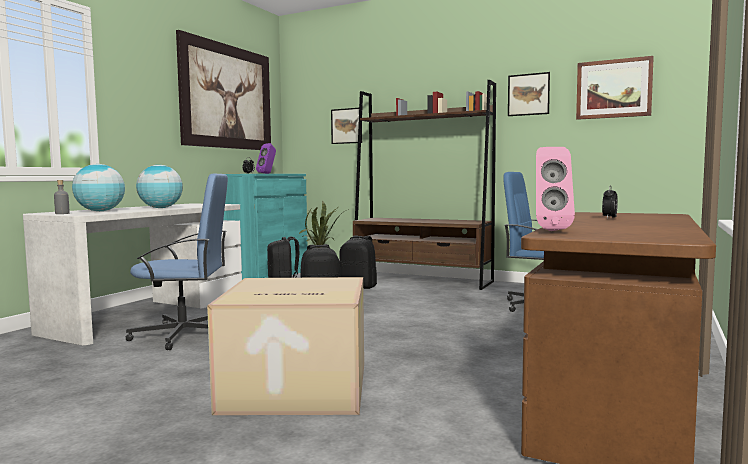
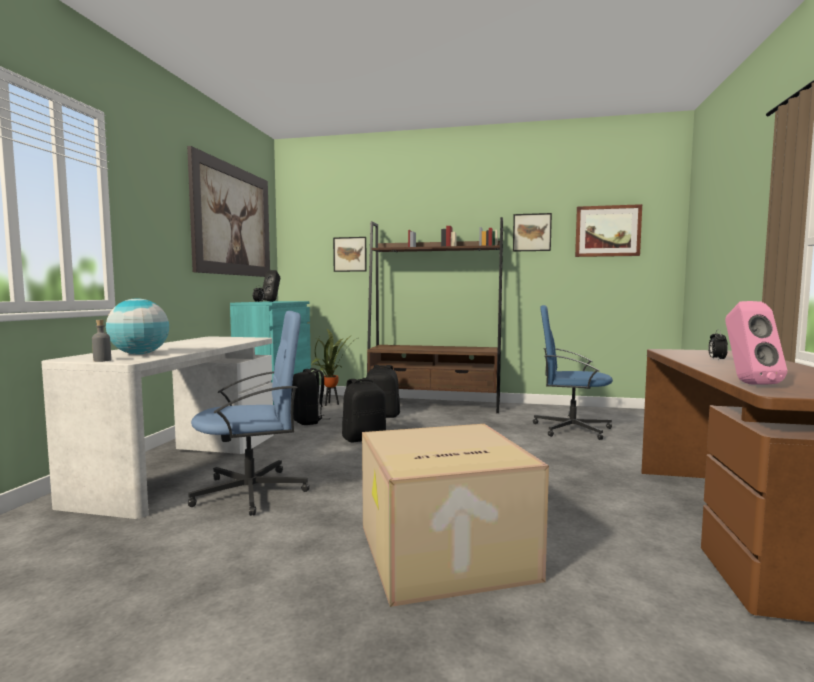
camera: 15 degrees left, 0 degrees up
(161, 208) = (201, 346): globe -> none
(267, 173) = (272, 301): purple speaker -> black speaker

